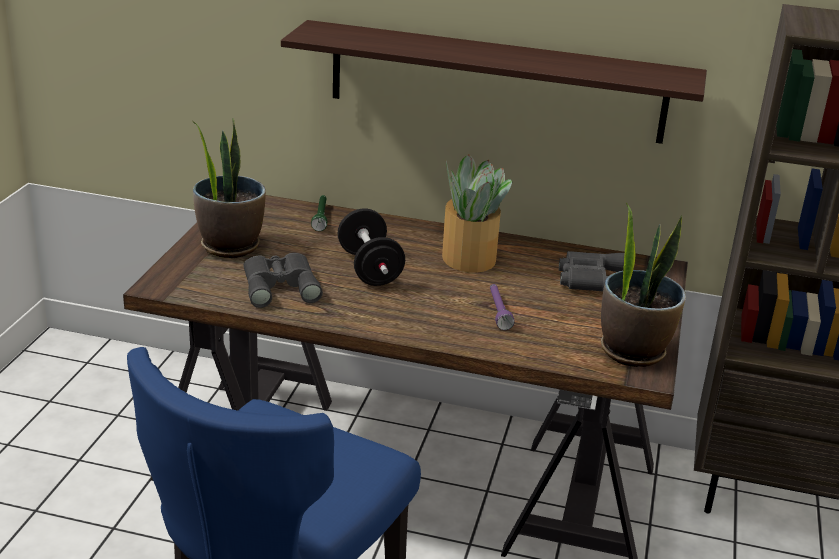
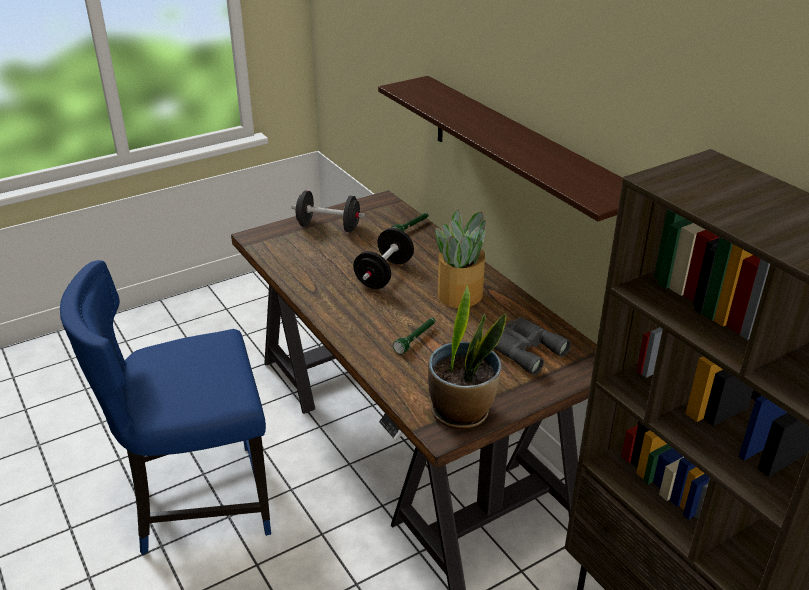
camera: 45 degrees right, 5 degrees up
(230, 246) = (328, 227): potted plant -> black dumbbell
(280, 285) = (315, 263): grey binoculars -> none
(498, 312) = (416, 339): purple flashlight -> green flashlight

